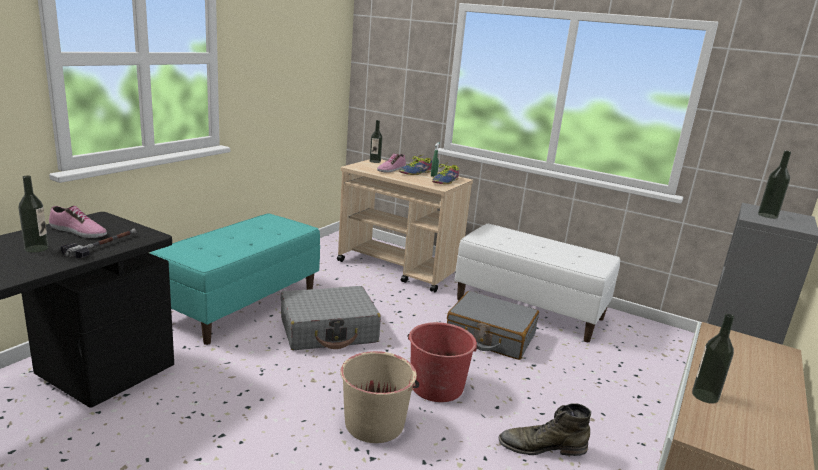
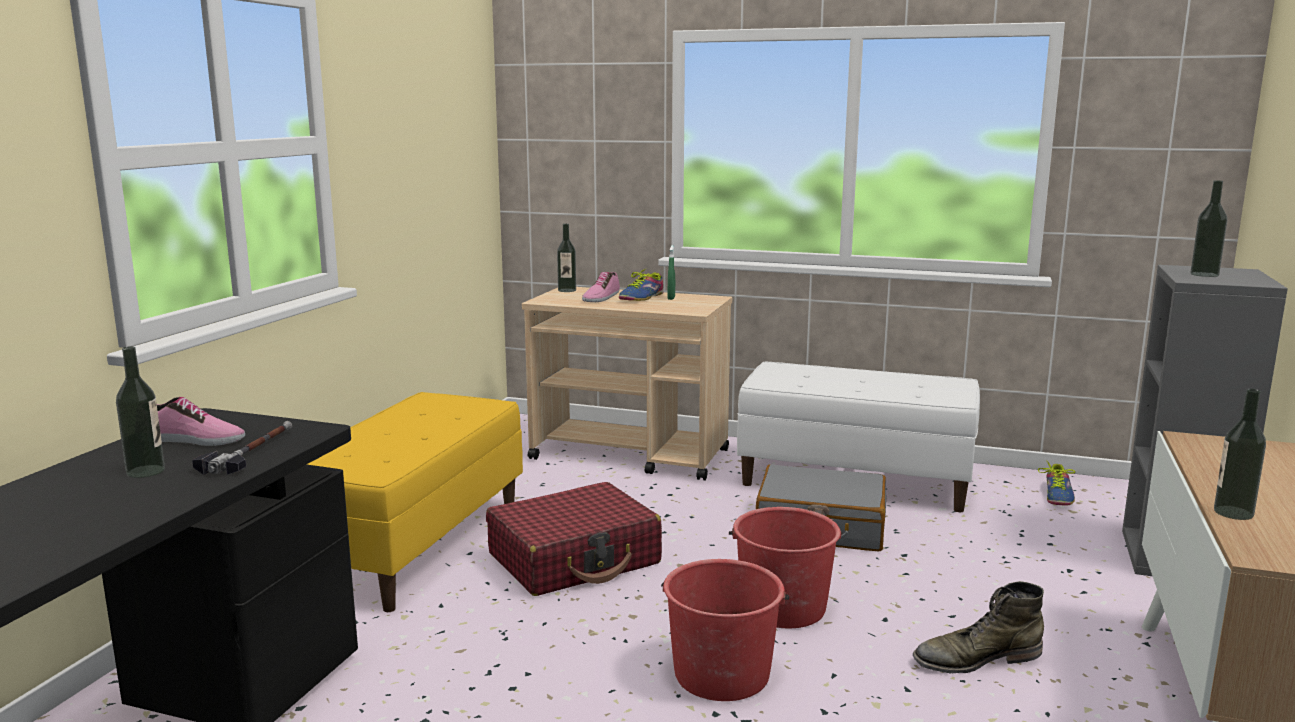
camera: 10 degrees left, 5 degrees down
(242, 304) = (412, 545): turquoise bench -> yellow bench
(329, 330) = (575, 559): grey suitcase -> red suitcase
(374, 423) = (721, 674): beige bucket -> red bucket
(445, 181) = (695, 303): shoe -> shoe (1058, 496)

